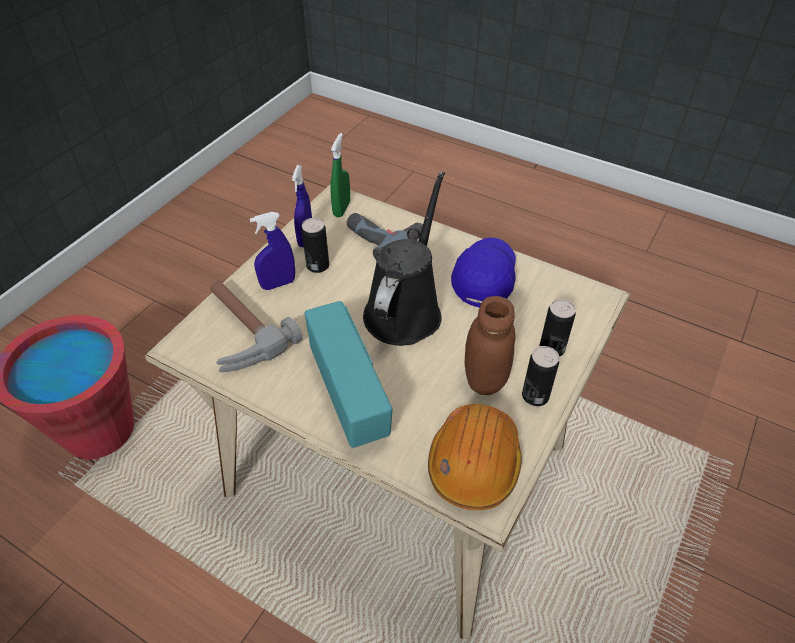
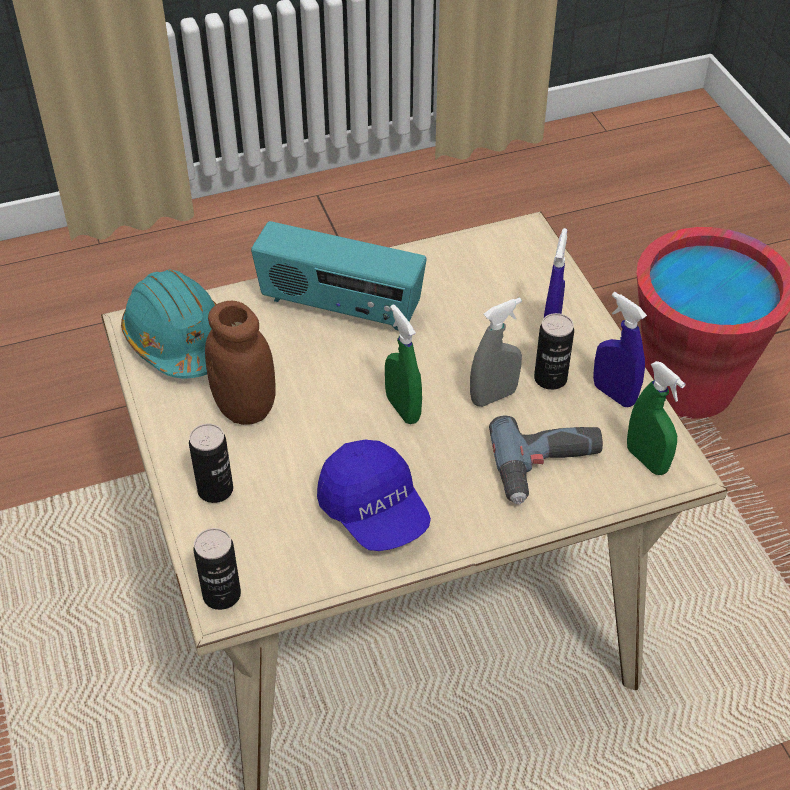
camera: 130 degrees right, 0 degrees up
(236, 332) = (505, 273): hammer -> none
(355, 280) = (493, 396): none -> grey spray bottle
(405, 309) = (402, 409): black watering can -> green spray bottle
(474, 463) = (179, 341): orange hard hat -> turquoise hard hat
(535, 396) = (184, 430): can -> can (221, 594)

